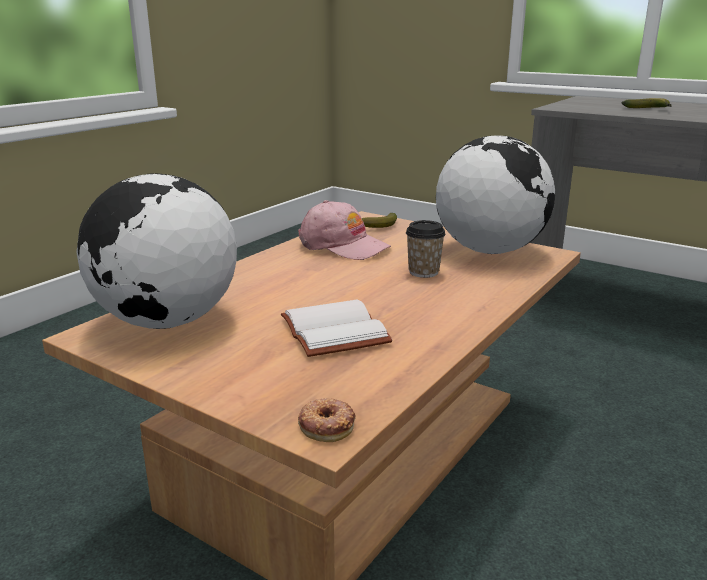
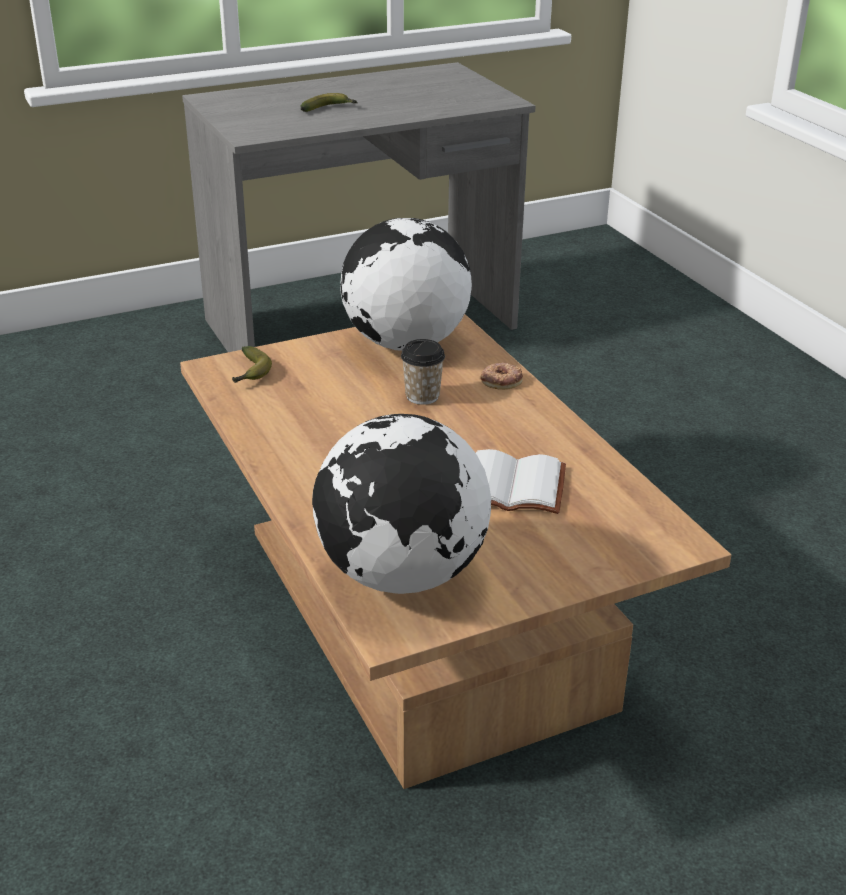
camera: 60 degrees left, 10 degrees up
(327, 425) = (671, 539): donut -> donut (501, 380)
(343, 245) = (293, 412): pink cap -> none

